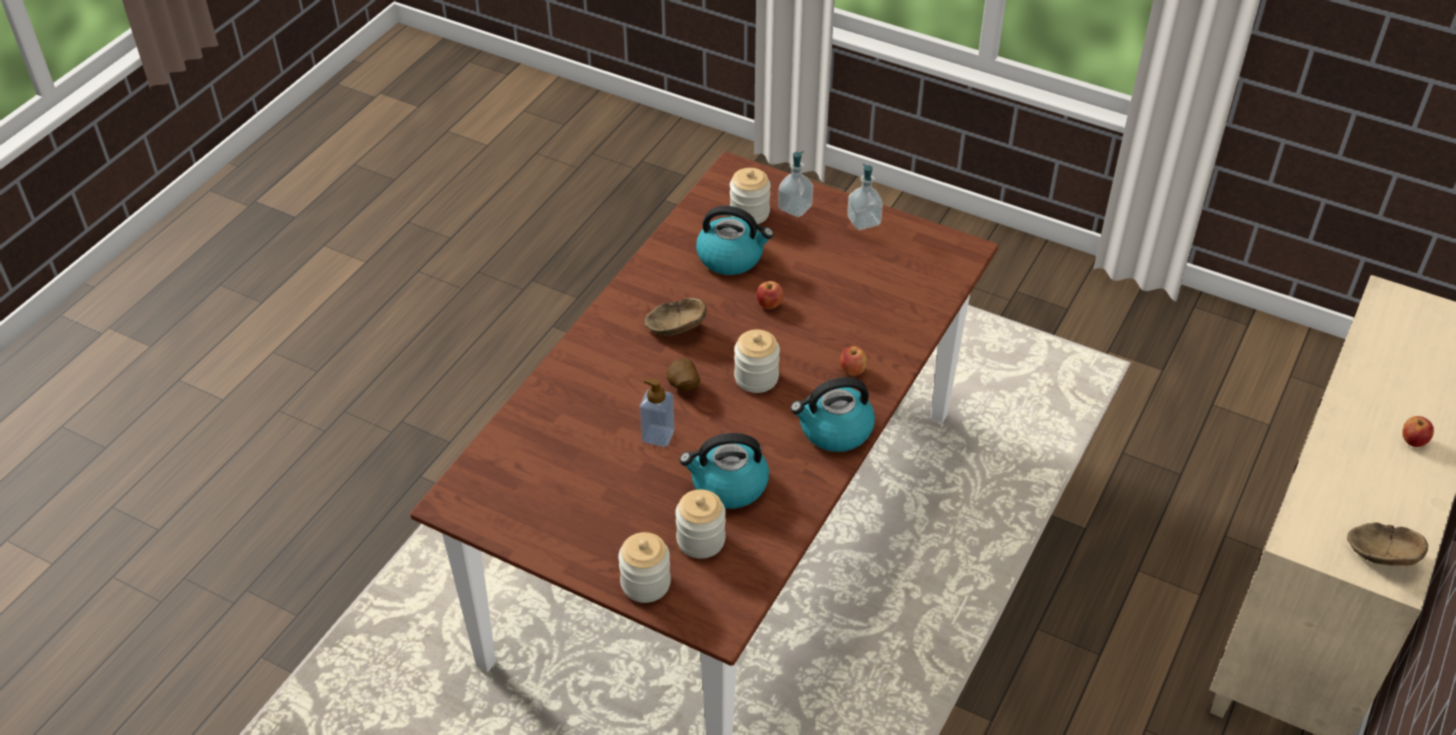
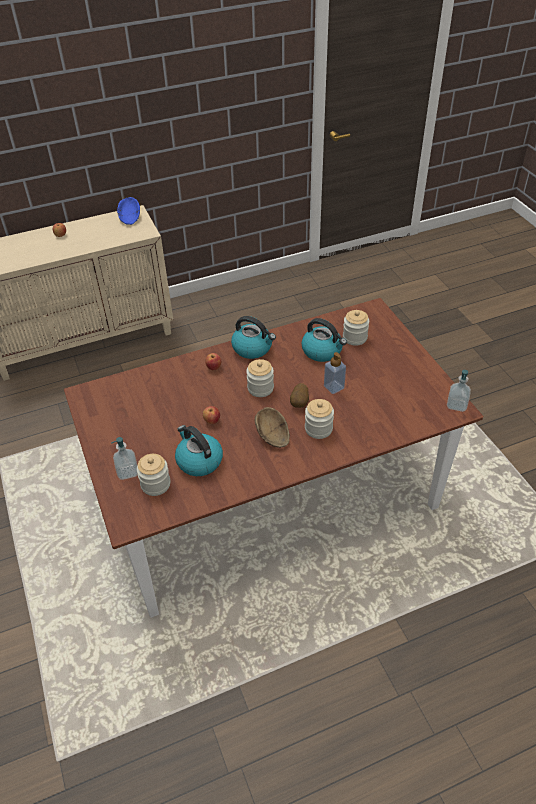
camera: 140 degrees left, 0 degrees up
(645, 583) = (392, 334): jar -> jar (318, 429)
(863, 221) = (105, 439): soap dispenser -> soap dispenser (456, 405)
(1380, 554) = (129, 218): brown bowl -> blue bowl

